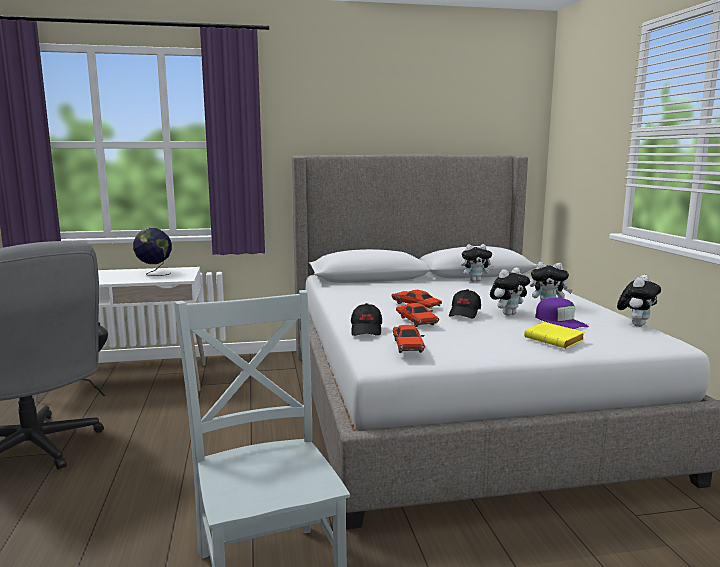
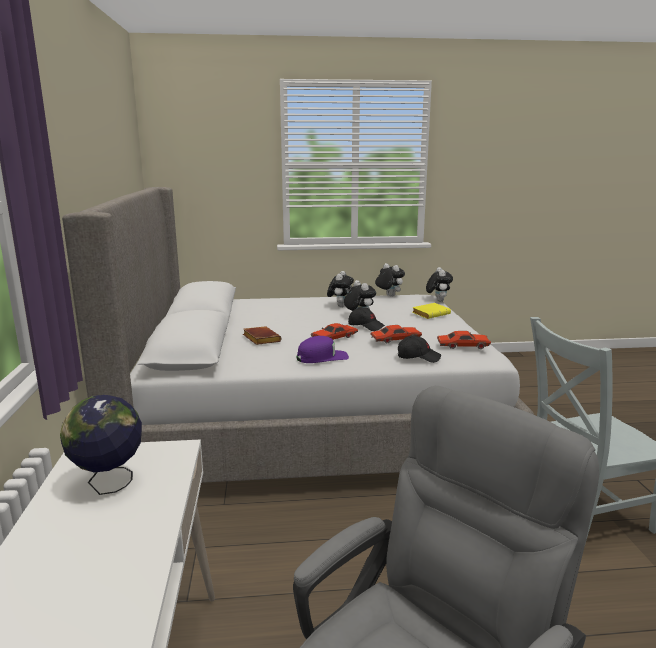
camera: 85 degrees left, 5 degrees up
(404, 288) = (260, 339): none -> brown book
(475, 281) = (240, 315): plush toy -> plush toy (437, 301)
(559, 322) = (384, 308): purple cap -> purple cap (322, 357)

